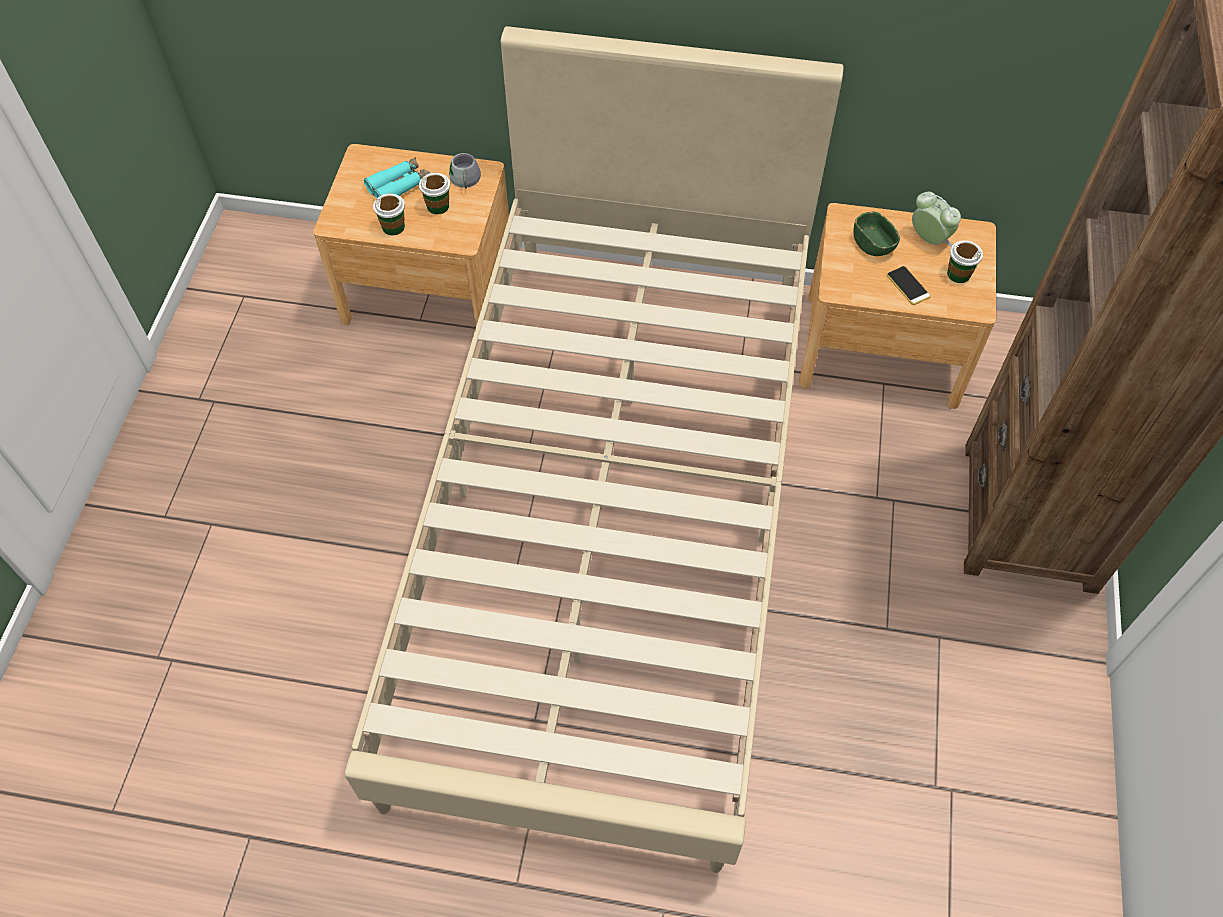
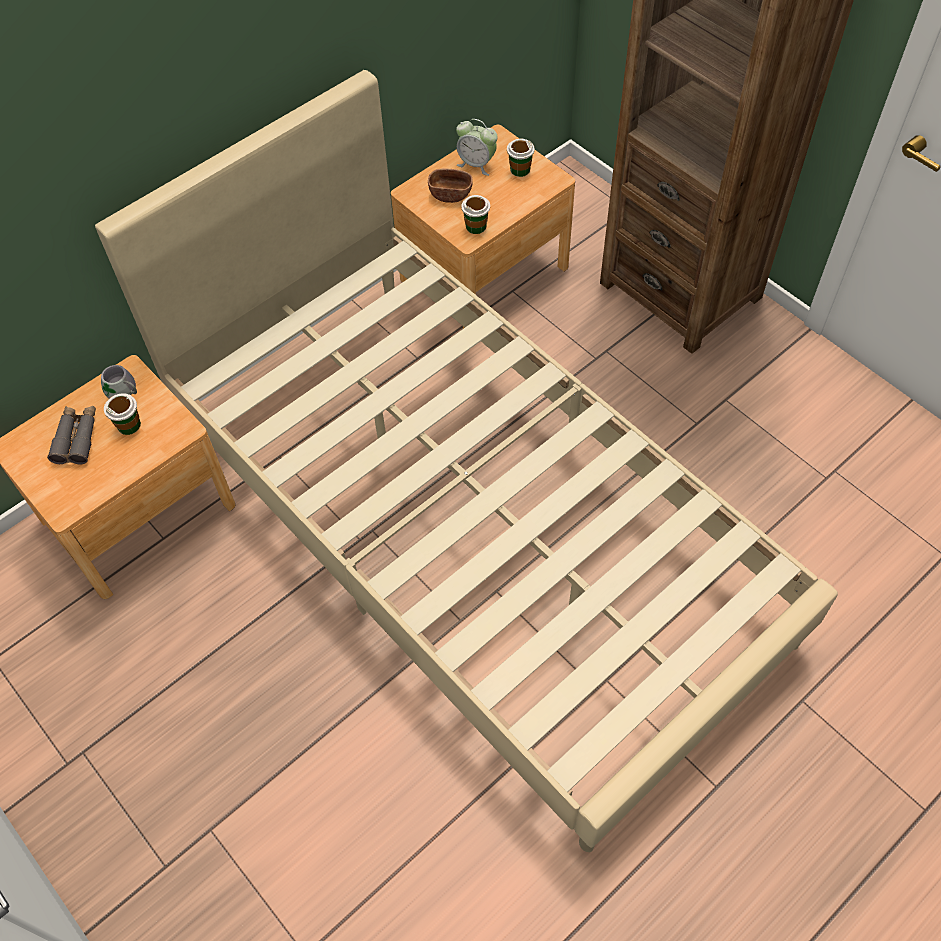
camera: 50 degrees left, 0 degrees up
(393, 227) = (116, 469): cup -> cup (476, 226)
(399, 186) = (77, 438): turquoise binoculars -> grey binoculars
(873, 245) = (450, 194): green bowl -> brown bowl
(908, 286) = (503, 201): phone -> none
(929, 239) = (476, 164): alarm clock -> alarm clock turned 150 degrees counterclockwise

